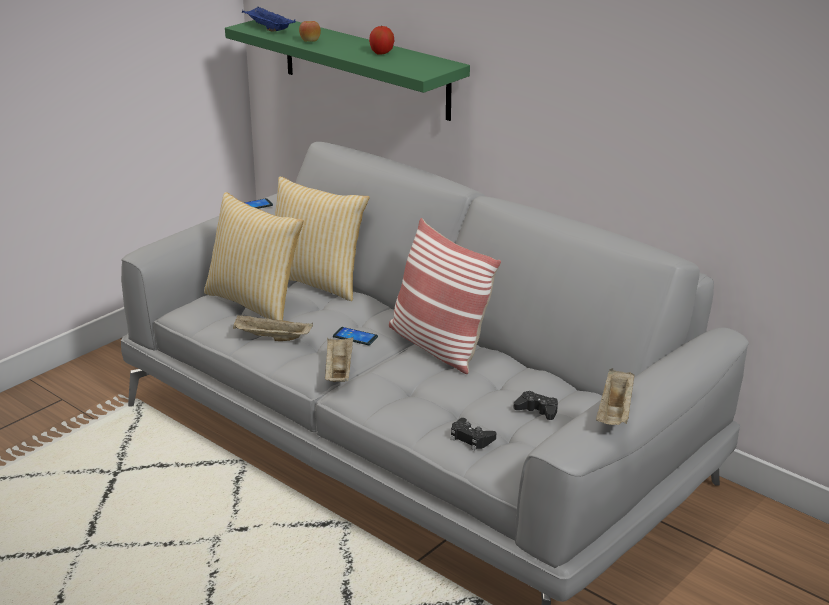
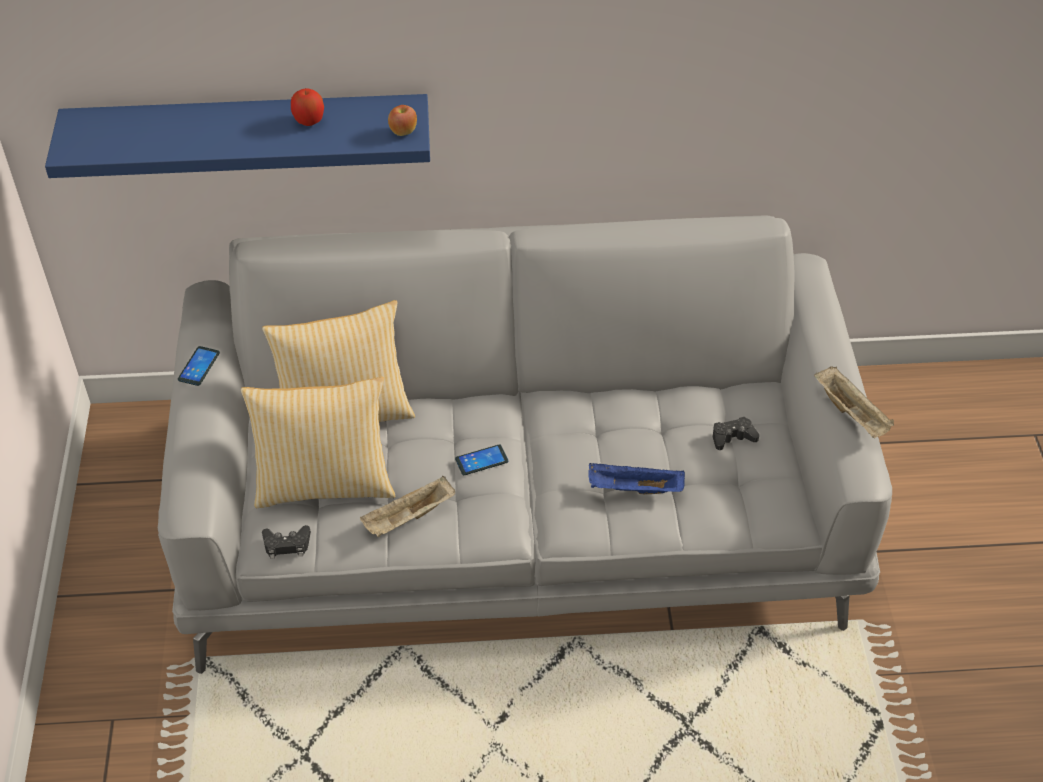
camera: 45 degrees left, 20 degrees up
(268, 28) = (105, 141): blue tray -> blue tray (633, 489)
(310, 41) = (196, 141): apple -> apple (403, 132)
(338, 371) = (523, 512): beige tray -> none
(365, 67) = (249, 133): green shelf -> blue shelf
(438, 346) = (559, 419): pillow -> none
(471, 438) = (723, 506): black game controller -> black game controller (287, 545)

